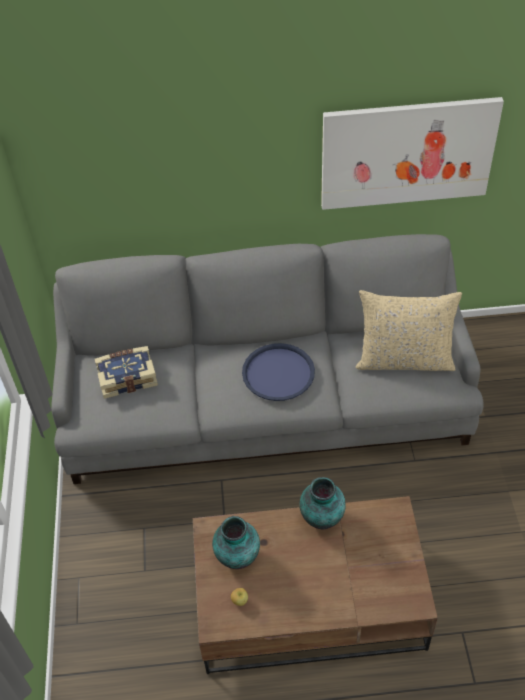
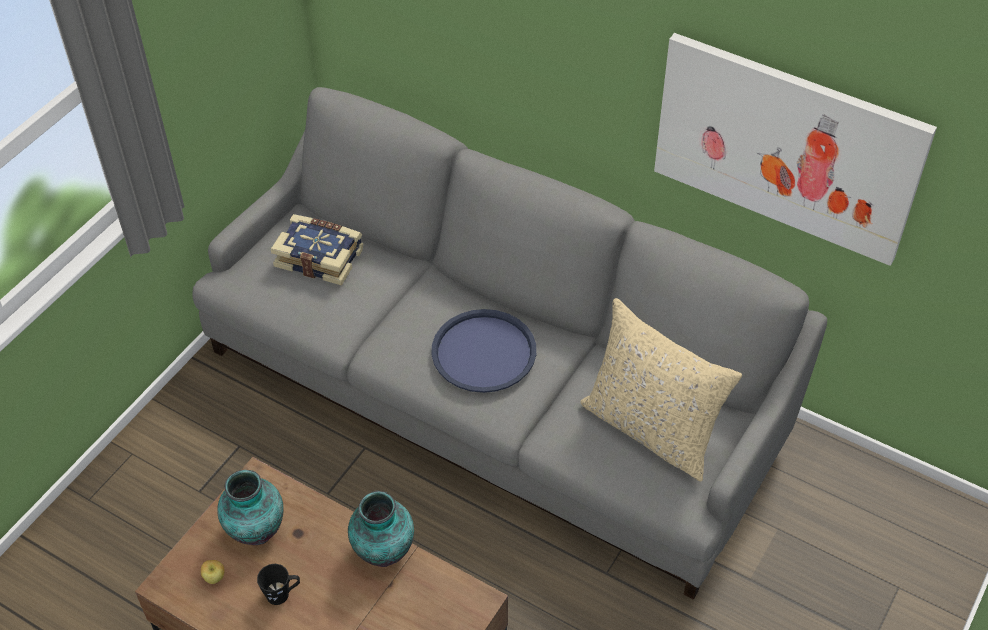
camera: 35 degrees right, 0 degrees up
(288, 581) = (282, 594): none -> black mug

